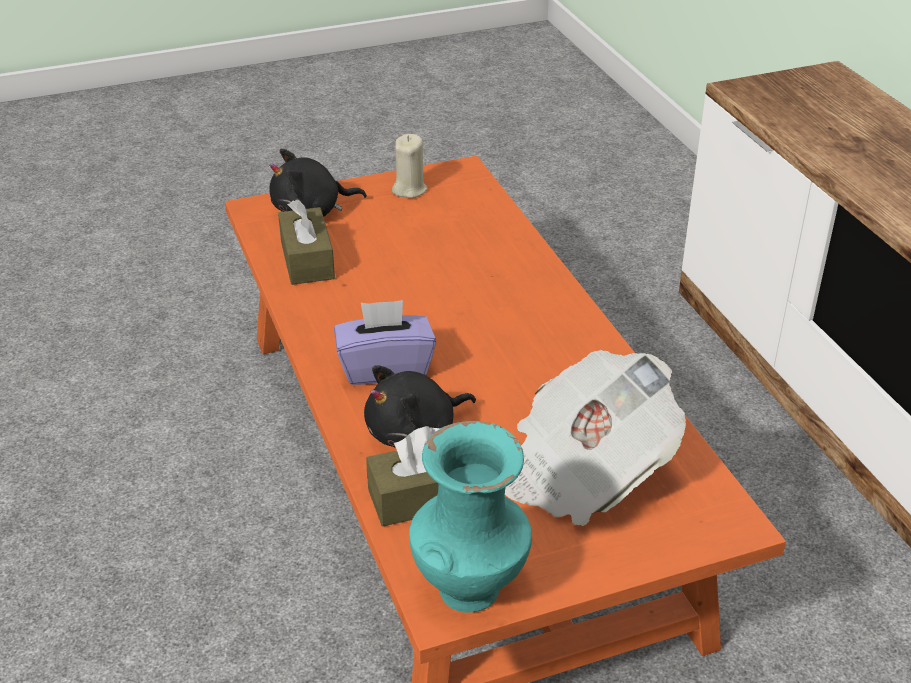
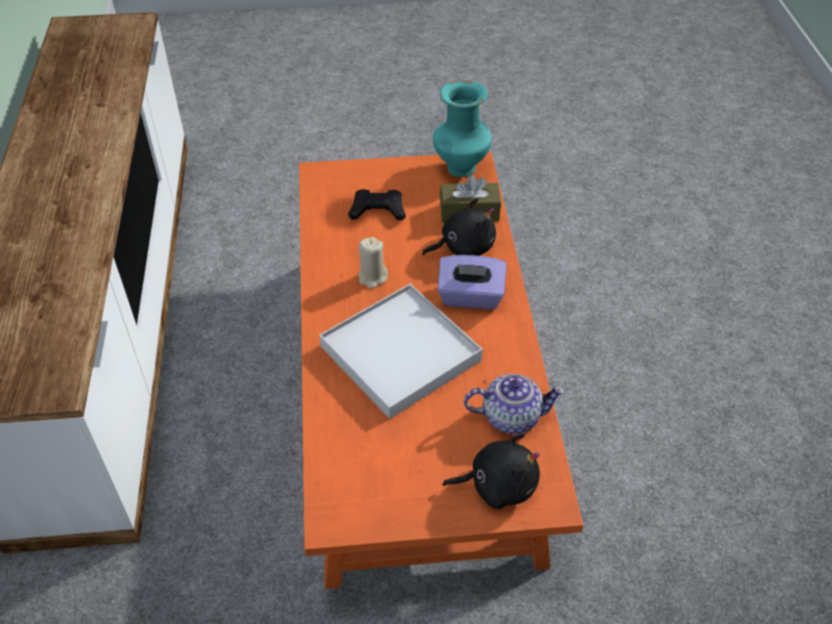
camera: 165 degrees left, 10 degrees up
(307, 260) = (510, 416): brown tissue box -> teapot
(409, 189) = (395, 499): beige candle -> beige candle (372, 277)
(455, 293) = (400, 354): none -> white tray
(583, 471) = (377, 210): newspaper -> black game controller

